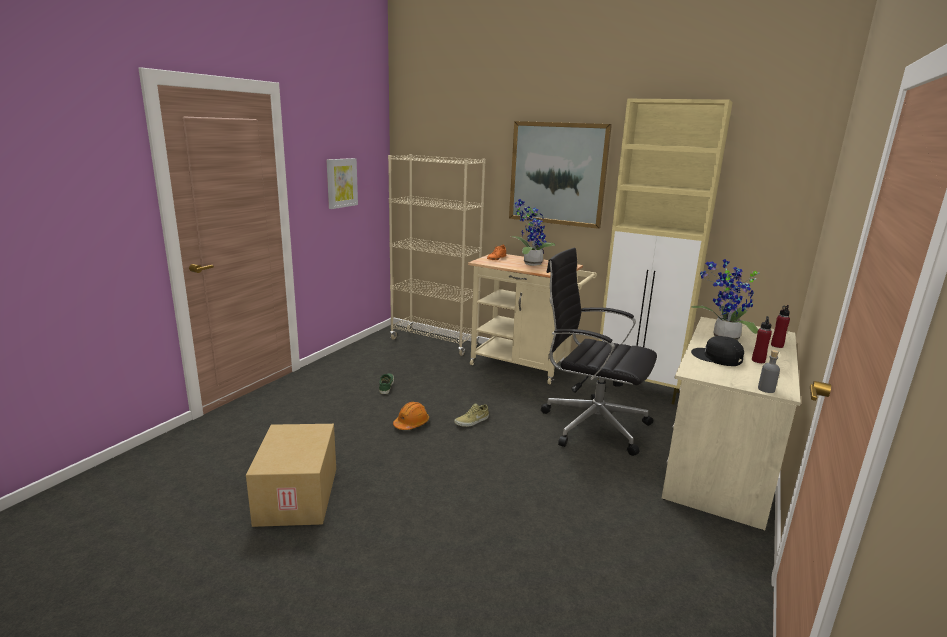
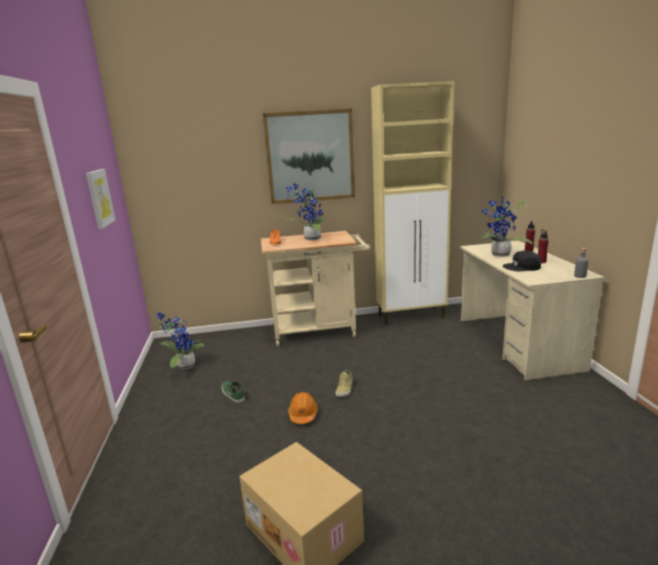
camera: 35 degrees left, 0 degrees up
(383, 352) = (184, 366): none -> potted plant
(434, 342) = (219, 340): beige bookcase -> none
(591, 424) = (421, 353): black office chair -> none

